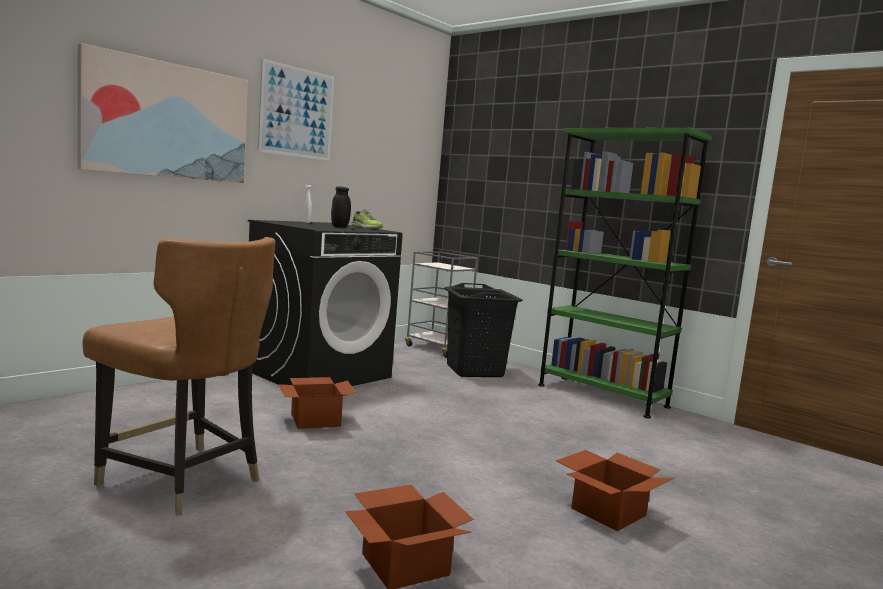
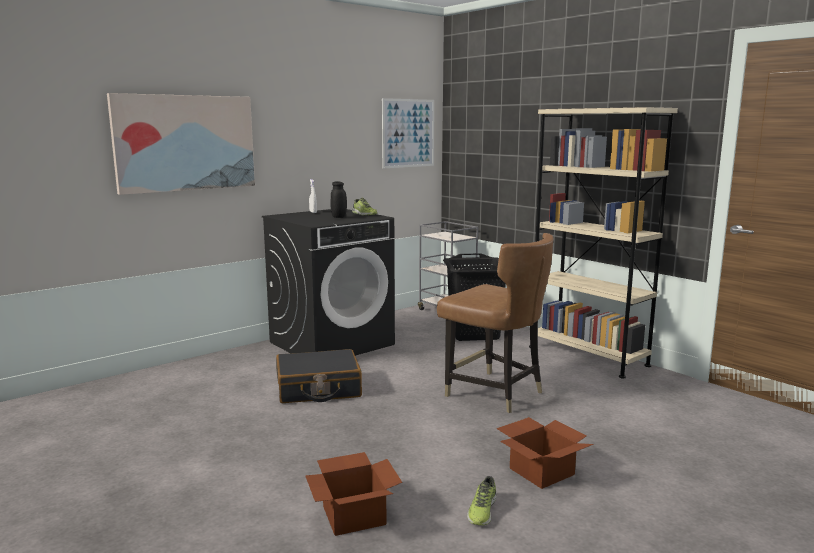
camera: 10 degrees right, 5 degrees up
(182, 480) = (202, 445): brown chair -> brown chair (494, 393)
(296, 112) = (297, 116): picture -> picture (408, 133)
(316, 419) = (318, 389): cardboard box -> black suitcase
(560, 556) = (482, 510): none -> shoe
(602, 396) = (587, 356): green bookcase -> beige bookcase

